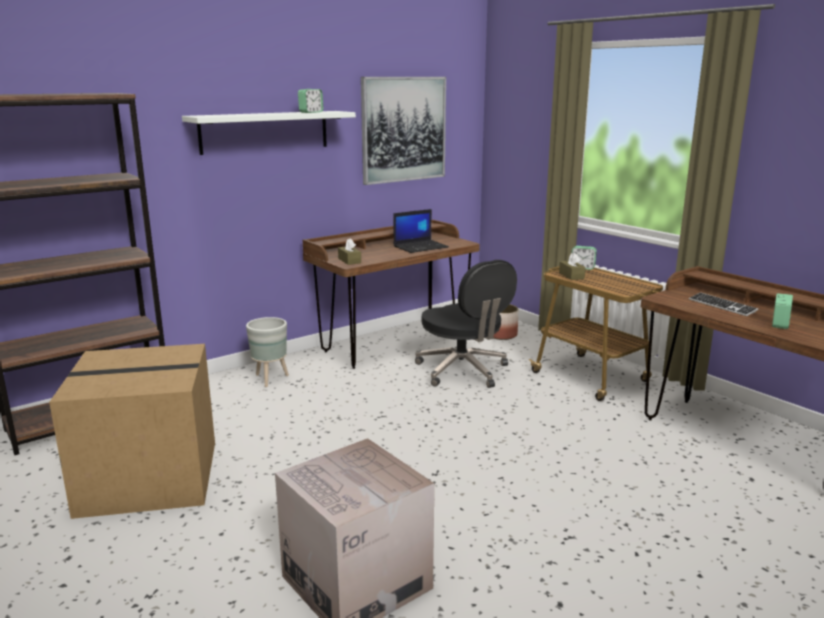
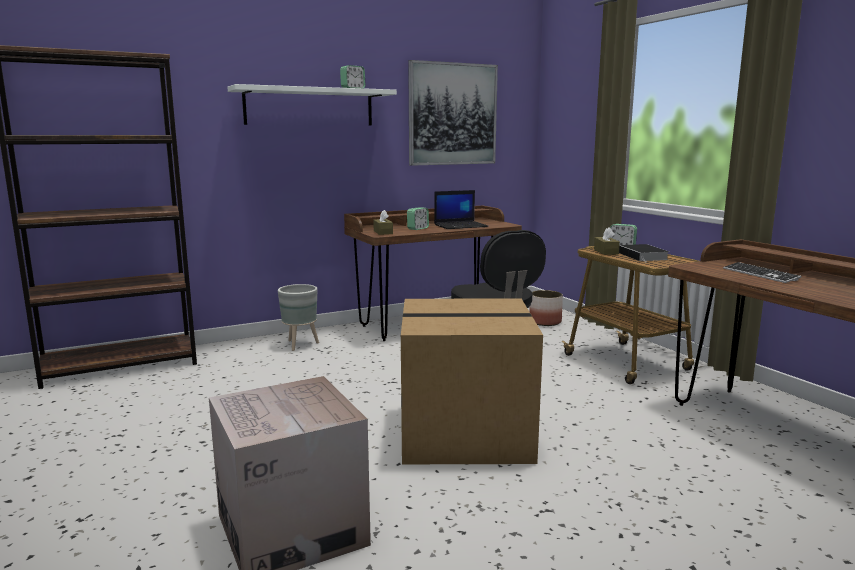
camera: 10 degrees right, 5 degrees down
(152, 476) = (146, 415): cardboard box -> cardboard box (467, 431)
(607, 280) = (643, 256): none -> book
(779, 324) = (824, 290): alarm clock -> alarm clock (418, 228)

